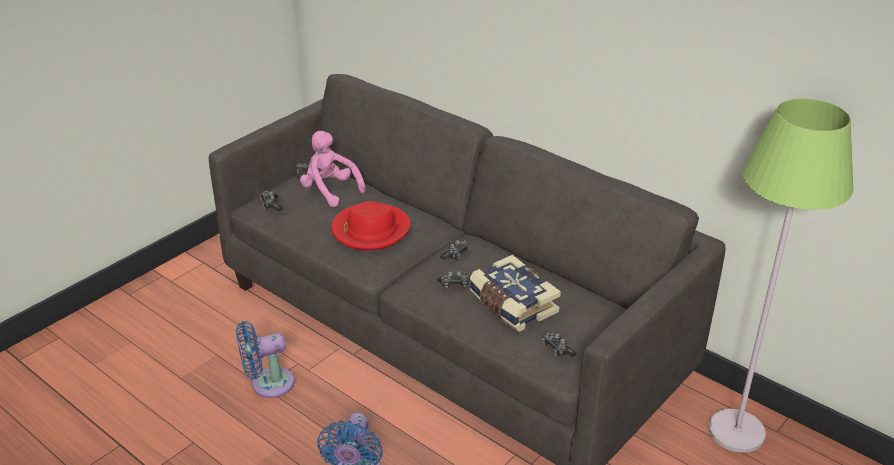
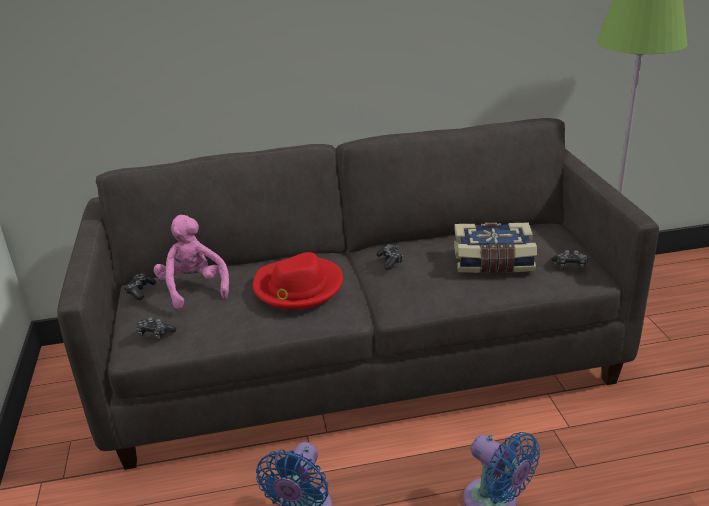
camera: 50 degrees left, 5 degrees down
(330, 191) = (194, 288): pink plush toy -> pink plush toy turned 75 degrees clockwise
(454, 284) = (433, 277): game controller -> none

